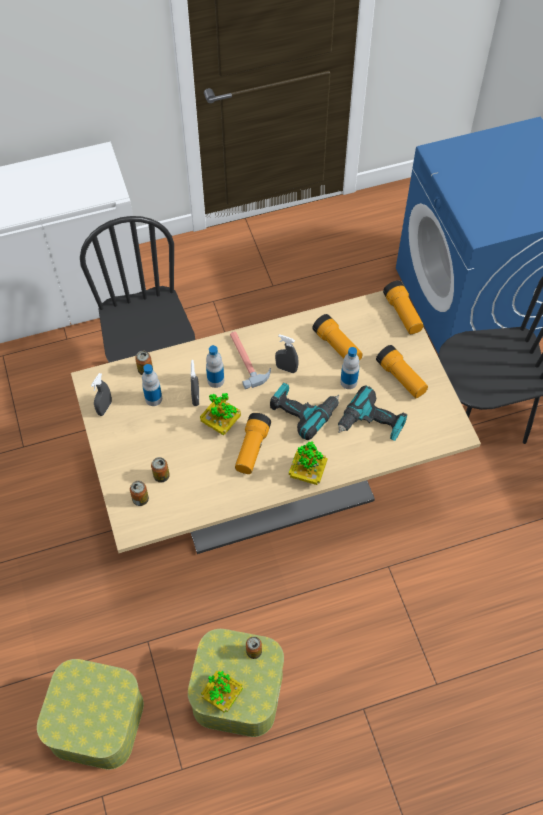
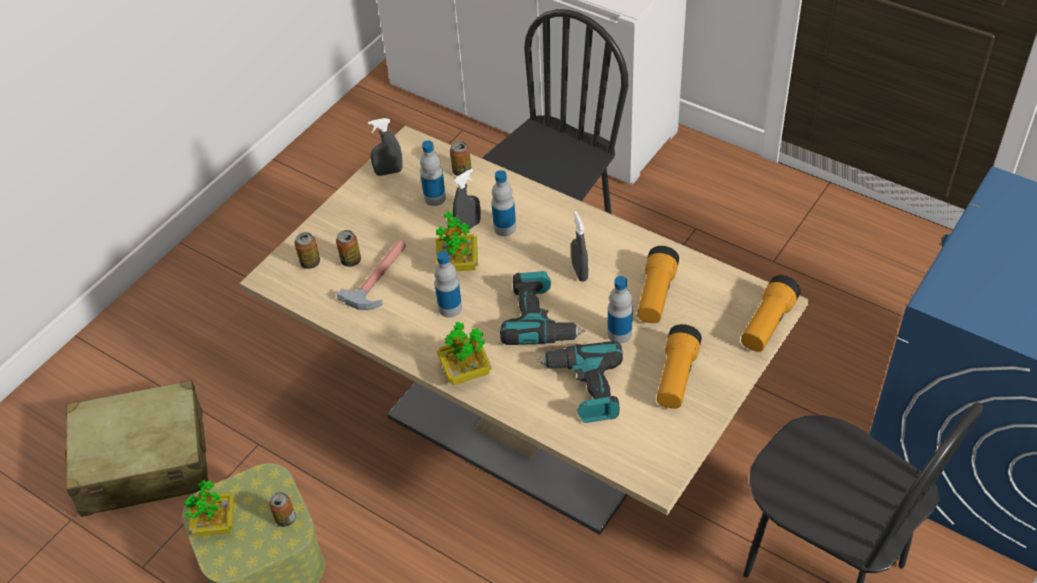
camera: 55 degrees right, 10 degrees down
(96, 721) = (143, 462): storage box -> beige suitcase
(247, 359) = (557, 235): hammer -> hammer (381, 277)
(252, 449) = (450, 308): flashlight -> bottle

